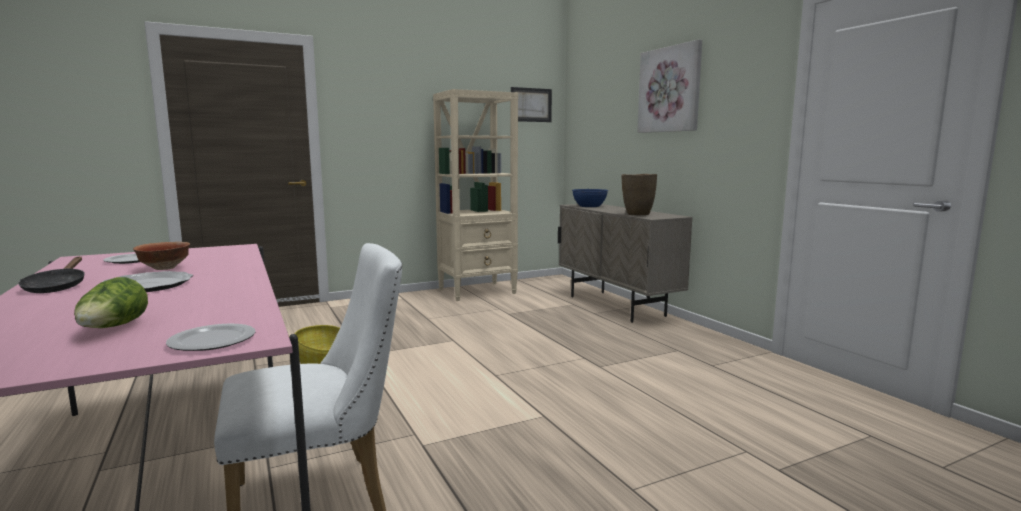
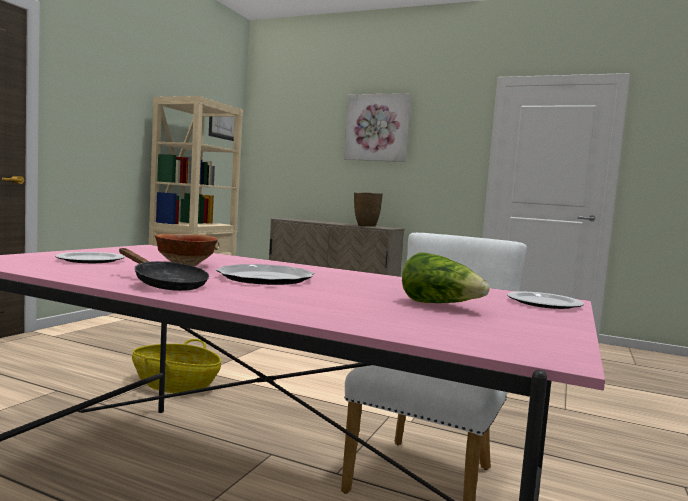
camera: 40 degrees left, 5 degrees down
(589, 206) = (301, 220): blue bowl -> none

